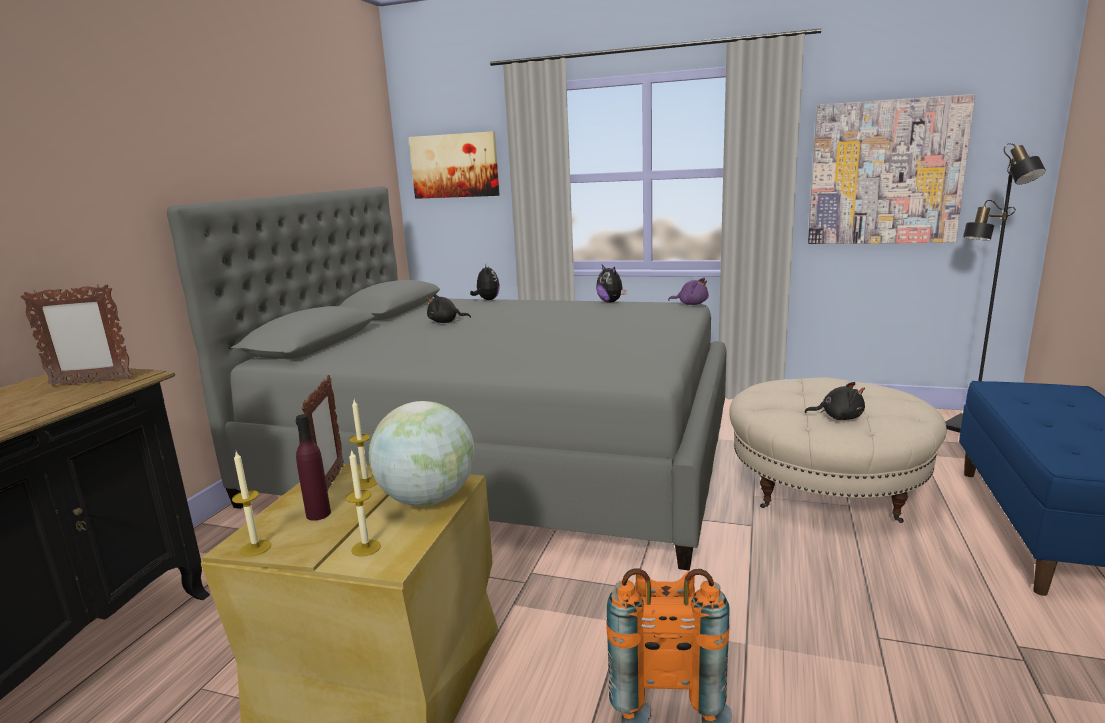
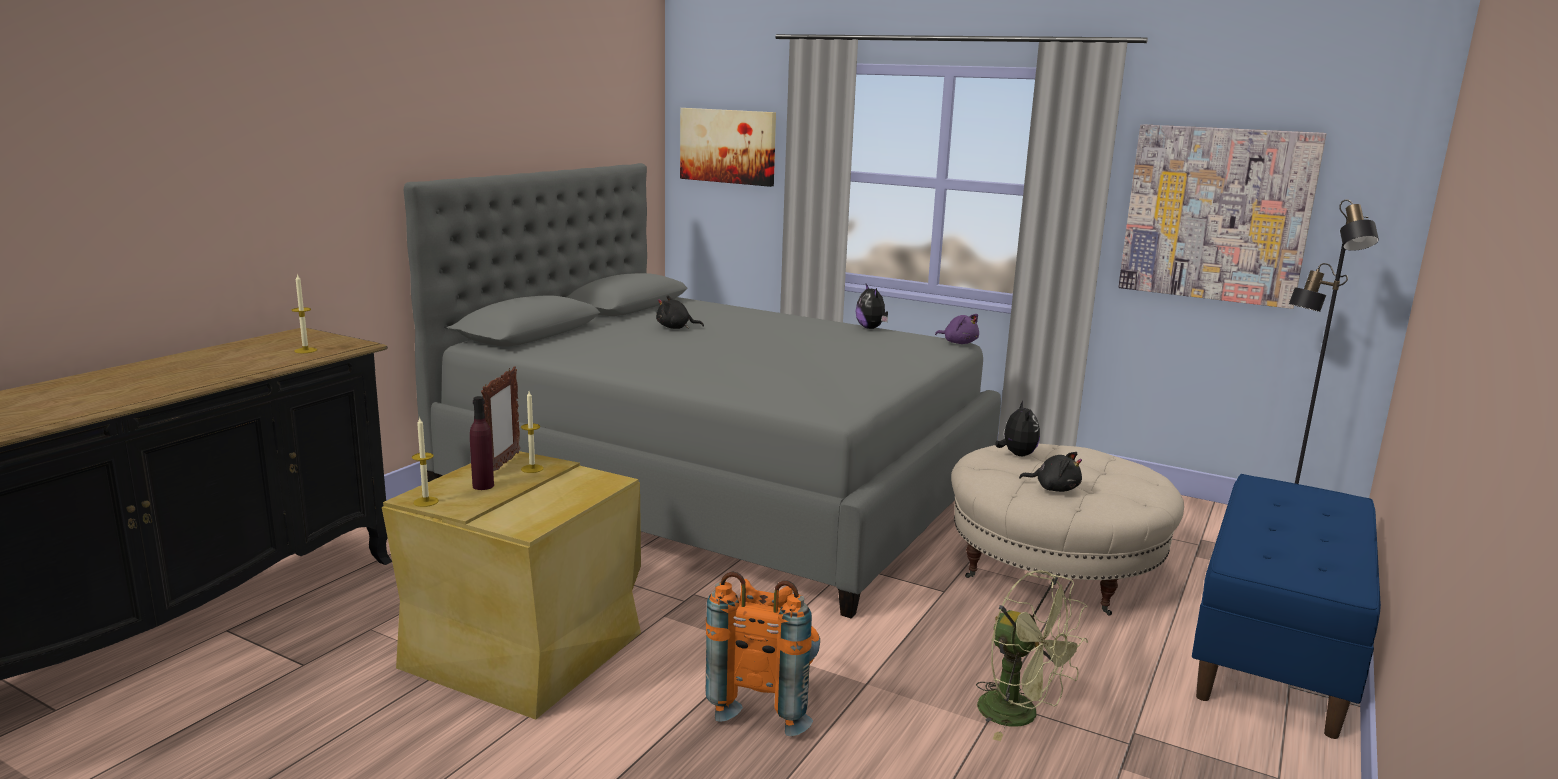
camera: 10 degrees right, 0 degrees up
(91, 382) = (317, 345): picture frame -> none
(366, 548) = (512, 515): candle -> candle (305, 350)
(427, 499) = (578, 489): globe -> none
(487, 300) = (737, 307): plush toy -> plush toy (1016, 454)
(908, 649) = (1020, 715): none -> green fan

